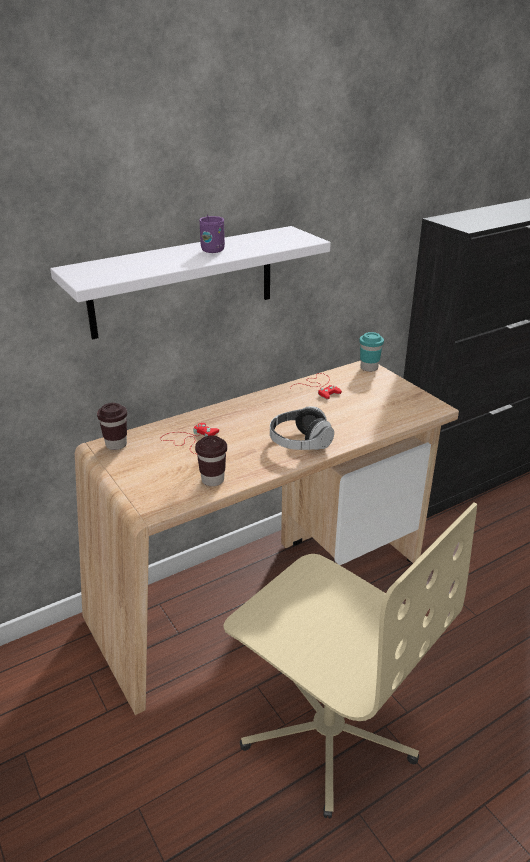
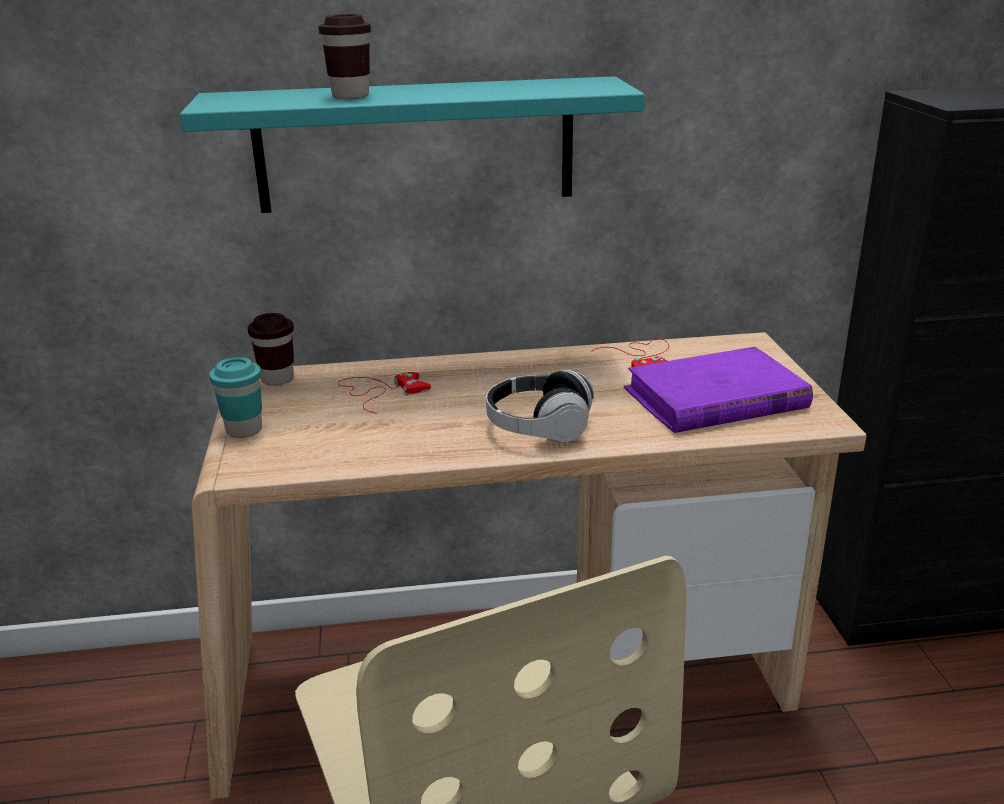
camera: 25 degrees right, 5 degrees down
(183, 282) = (415, 145): white shelf -> turquoise shelf
(212, 480) = (359, 450): brown cup -> brown cup (350, 96)
(214, 249) = (445, 90): purple mug -> none
(369, 368) = (753, 345): turquoise cup -> turquoise cup (244, 430)
(375, 405) = (715, 399): none -> purple book

